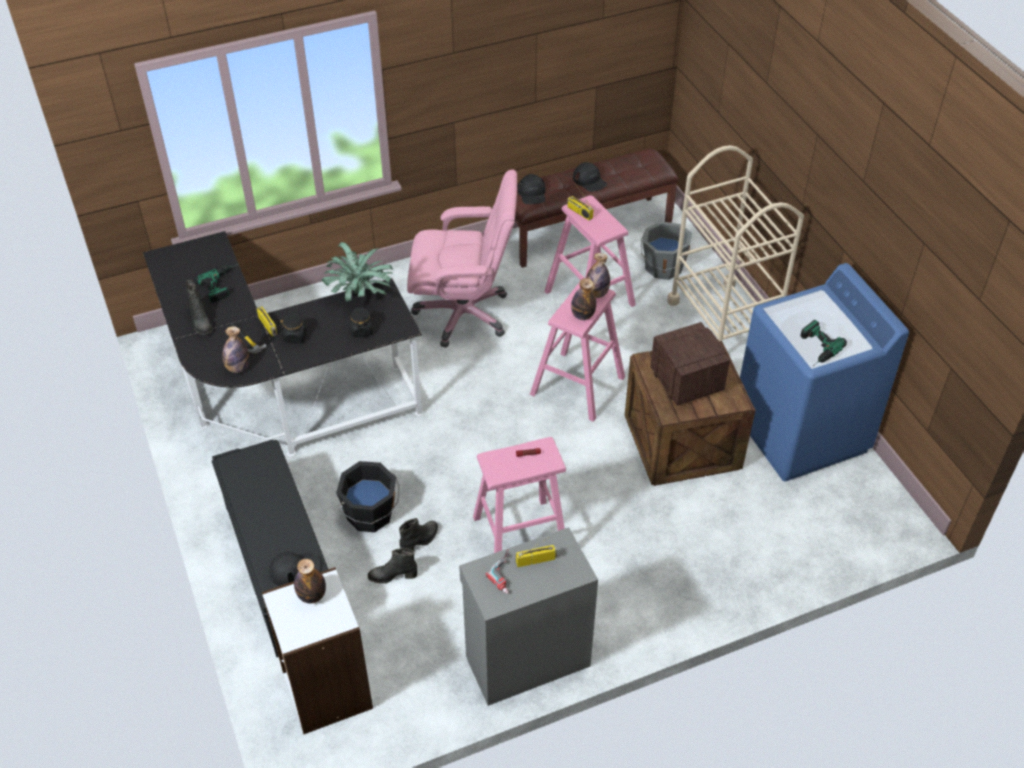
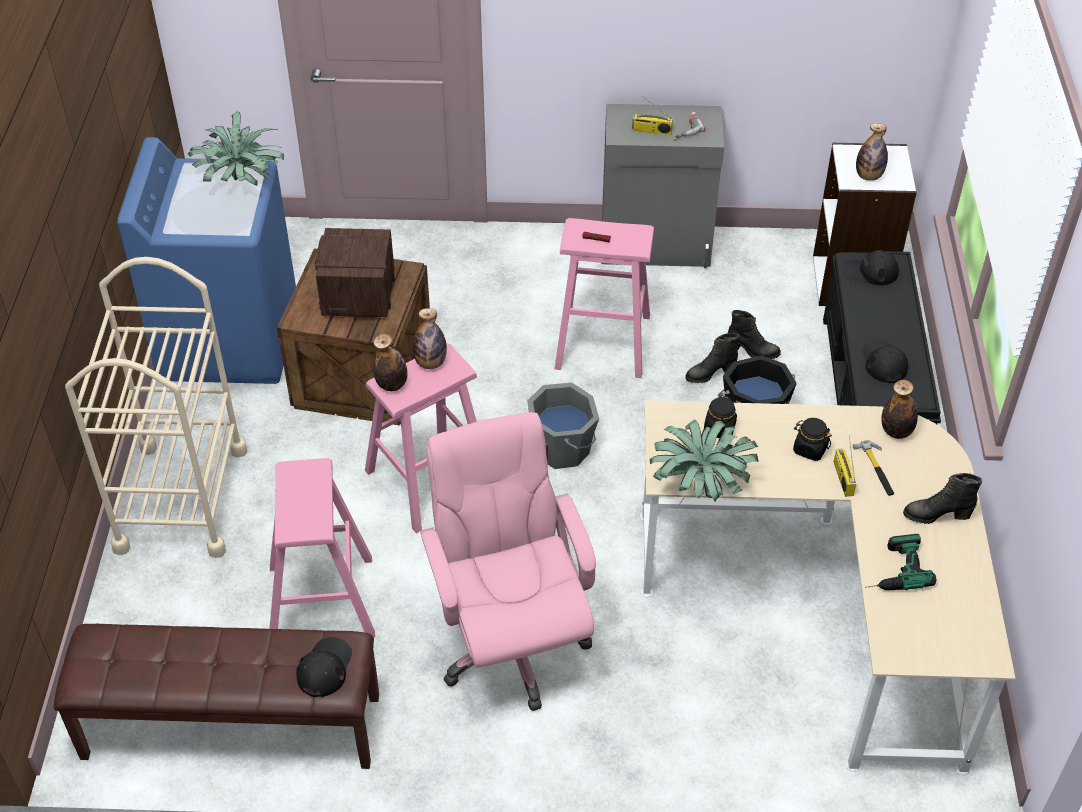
camera: 155 degrees left, 0 degrees up
(200, 322) = (936, 515): black boot -> black boot turned 90 degrees counterclockwise
(278, 396) = (824, 607): black desk -> beige desk
(464, 314) = (511, 643): pink office chair -> pink office chair turned 45 degrees clockwise
(579, 212) = (317, 515): radio -> none
(589, 180) = (218, 658): black cap -> black cap (883, 362)
(663, 267) = (180, 612): grey bucket -> grey bucket (563, 448)
(815, 348) = (242, 180): power drill -> potted plant

